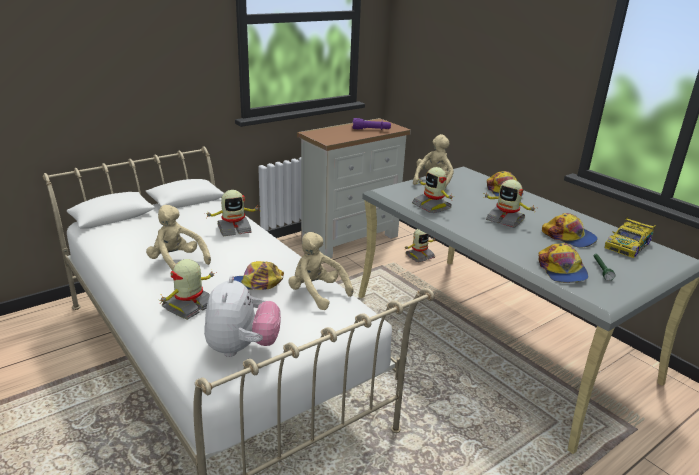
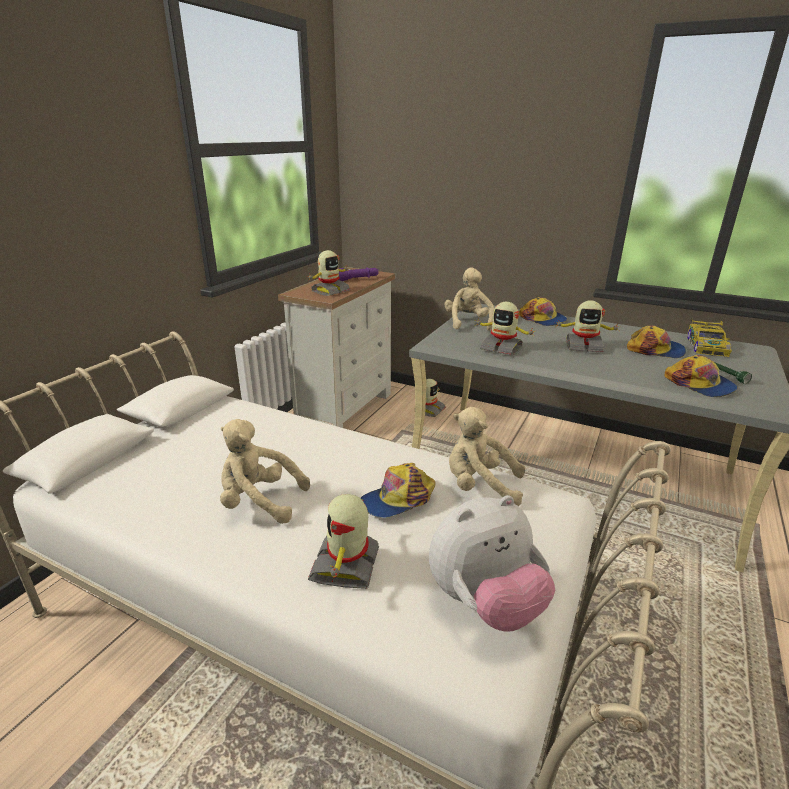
camera: 25 degrees left, 0 degrees up
(234, 229) = (289, 431): toy robot -> toy robot (330, 291)
(242, 348) = (485, 603): plush toy -> plush toy turned 90 degrees clockwise

